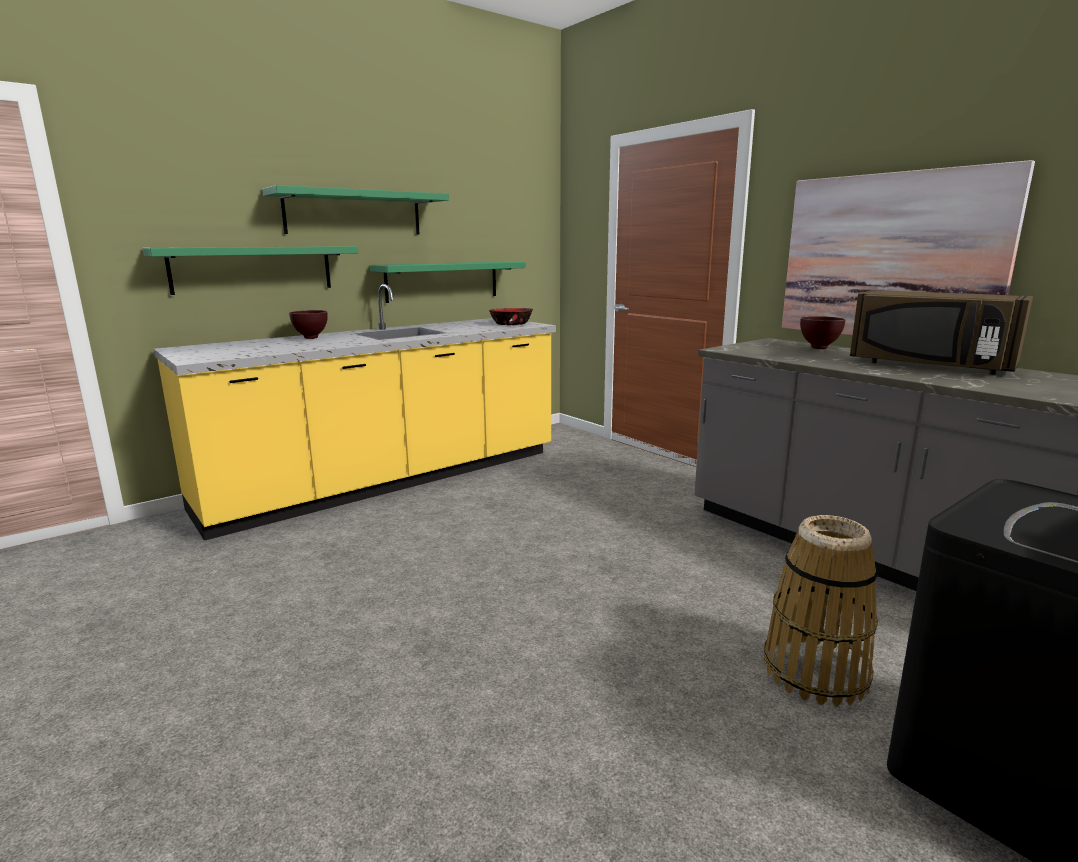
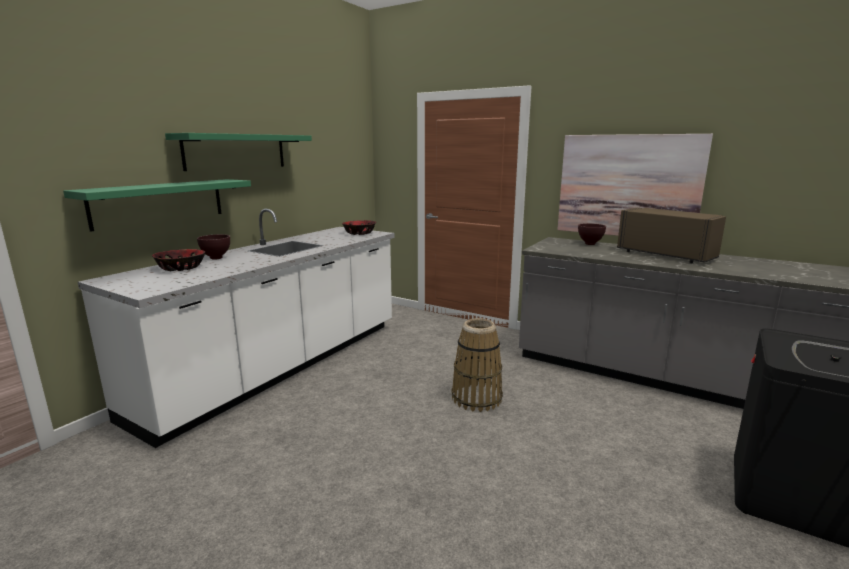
camera: 20 degrees left, 0 degrees up
(263, 343) = (181, 268): none -> bowl
(388, 480) = (281, 366): yellow counter -> white counter
(442, 281) = (300, 202): green shelf -> none
(814, 672) = (660, 457): basket -> basket (476, 398)
(929, 366) = (666, 255): brown microwave -> brown microwave turned 150 degrees counterclockwise

